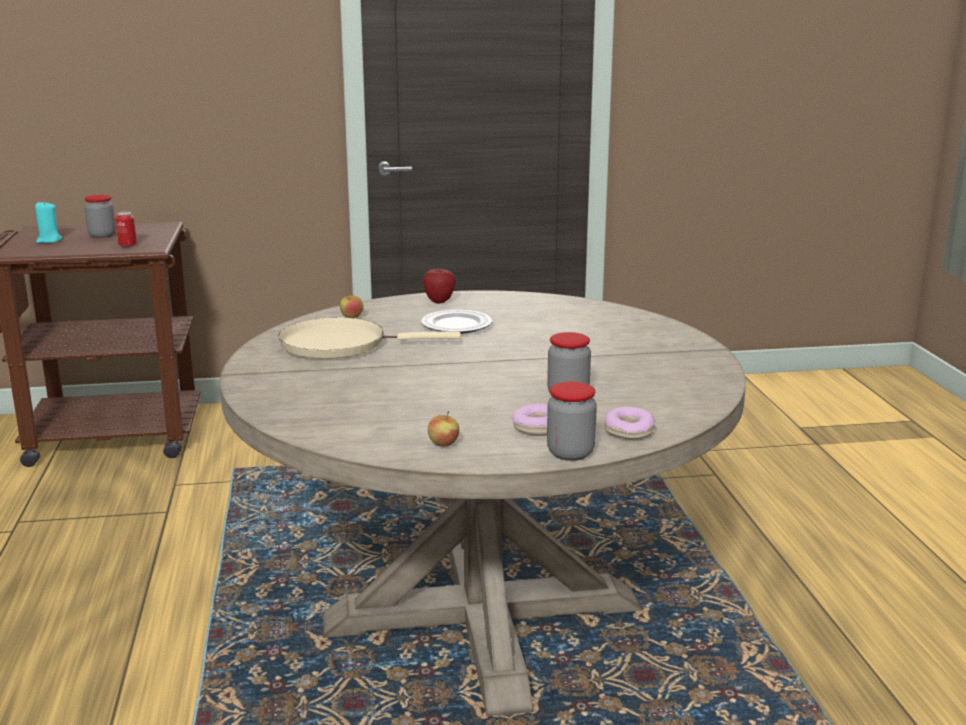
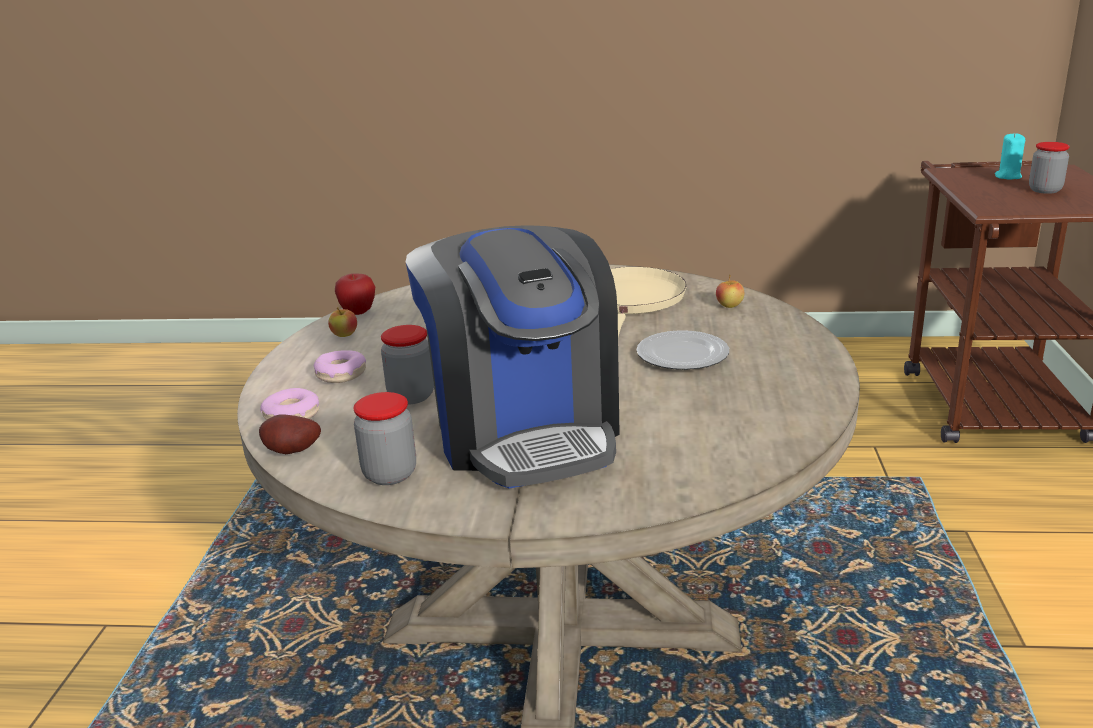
camera: 105 degrees right, 5 degrees up
(127, 245) = (1000, 201): can -> none
(439, 301) = (794, 350): apple -> apple (358, 313)
(570, 453) = (274, 382): jar -> jar (390, 474)
(601, 356) = (524, 430): none -> coffee machine
(687, 419) = (291, 452): none -> potato

